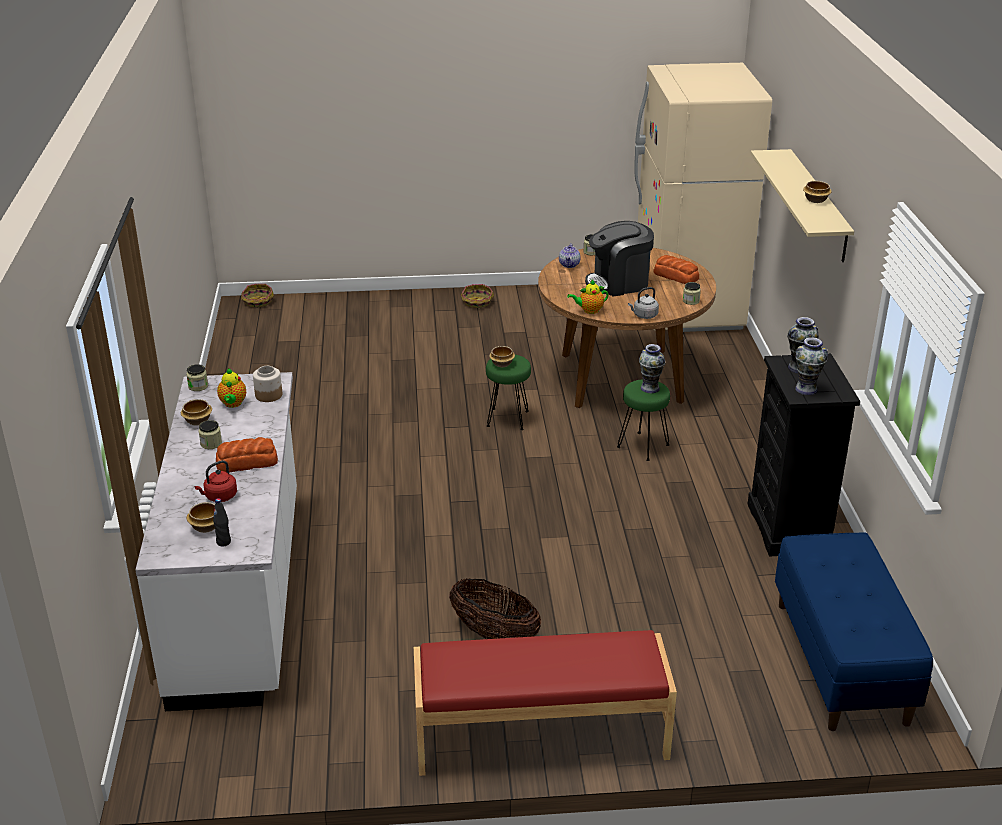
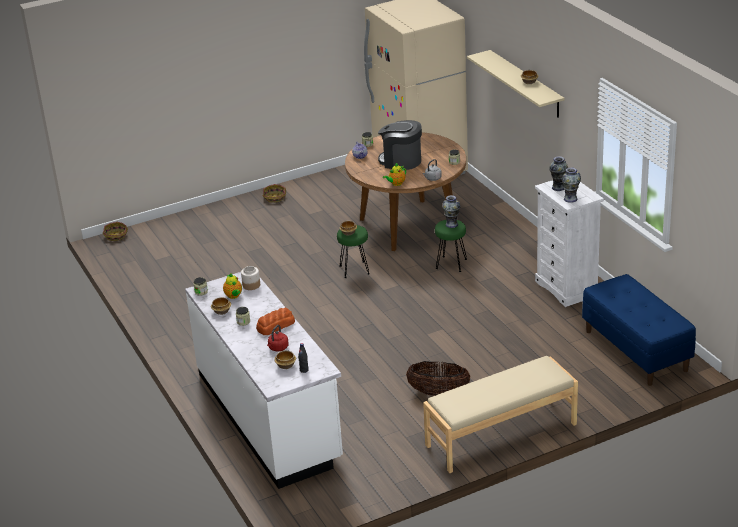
camera: 20 degrees left, 0 degrees up
(541, 737) = (501, 435): red bench -> beige bench
(619, 283) = (401, 161): coffee machine -> coffee machine turned 60 degrees clockwise
(675, 276) = (433, 148): bread -> none
(789, 528) = (567, 288): black dresser -> white dresser

